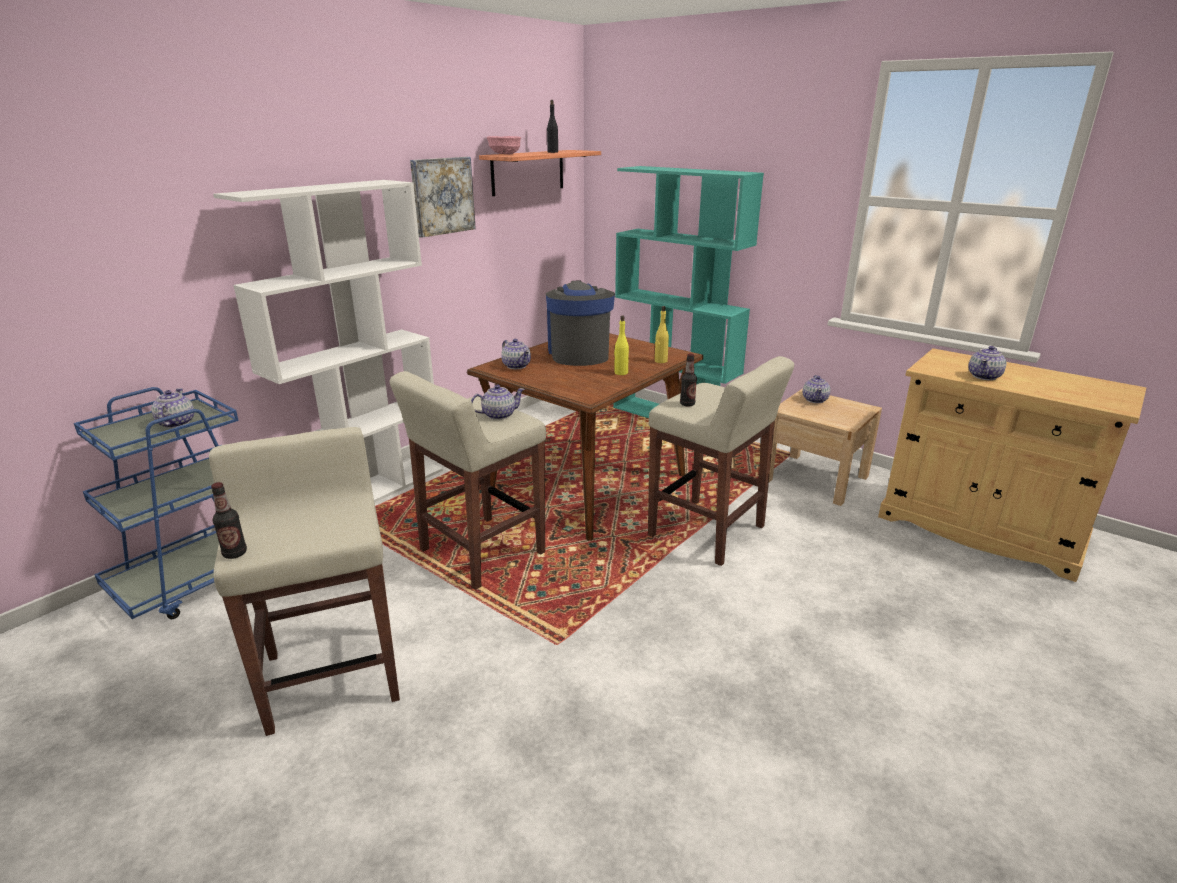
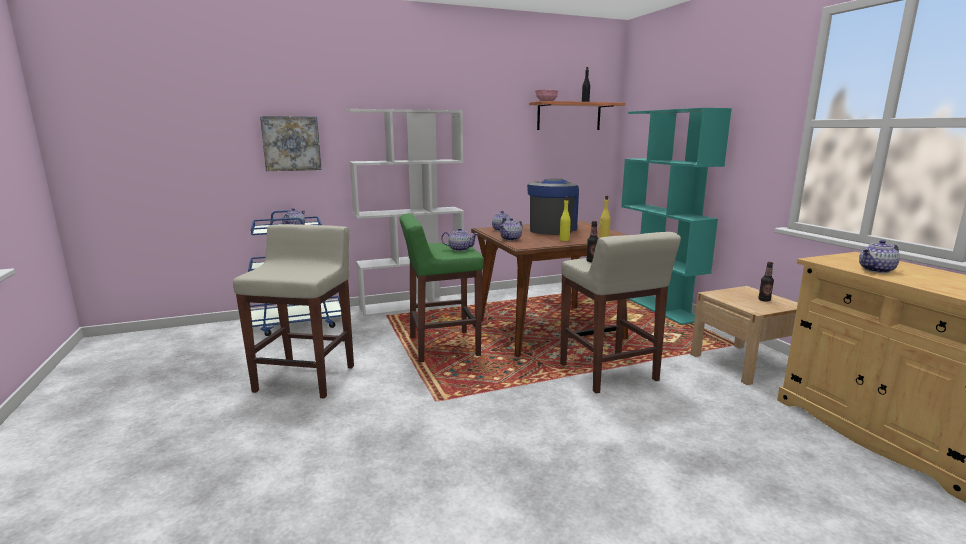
camera: 30 degrees right, 10 degrees down
(235, 553) = (250, 273): bottle -> bottle (764, 300)
(442, 196) = (497, 126): picture -> picture (291, 143)
(480, 552) = (442, 346): beige stool -> green stool
(815, 400) = (748, 293): teapot -> teapot (511, 239)

